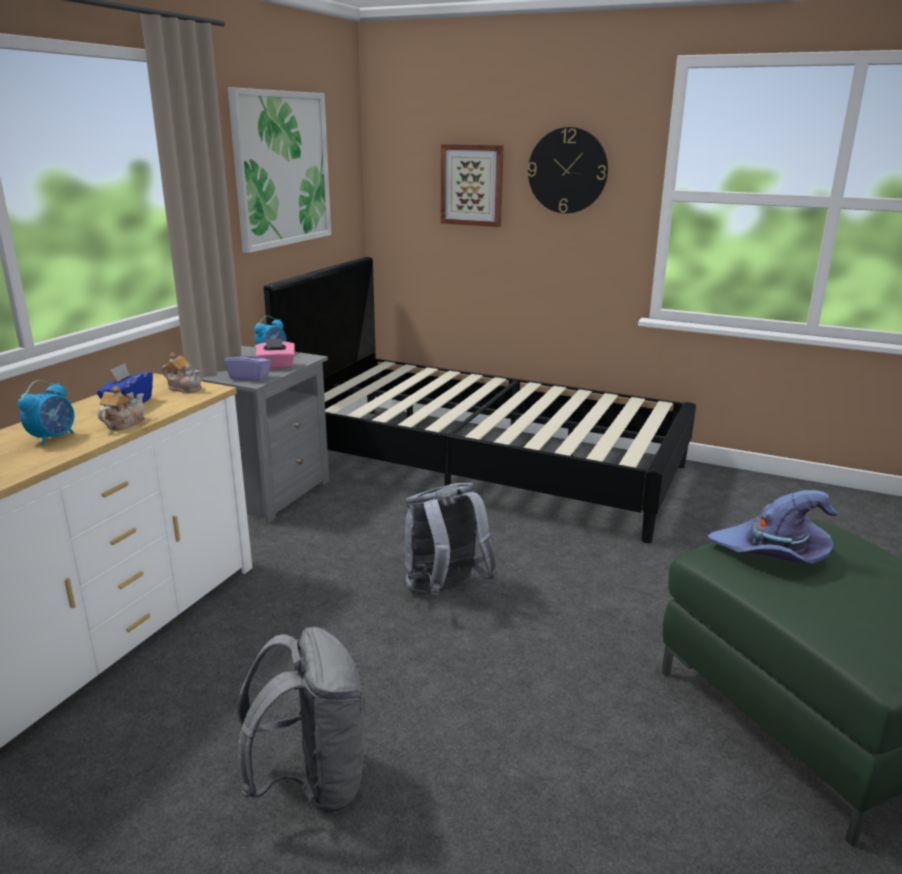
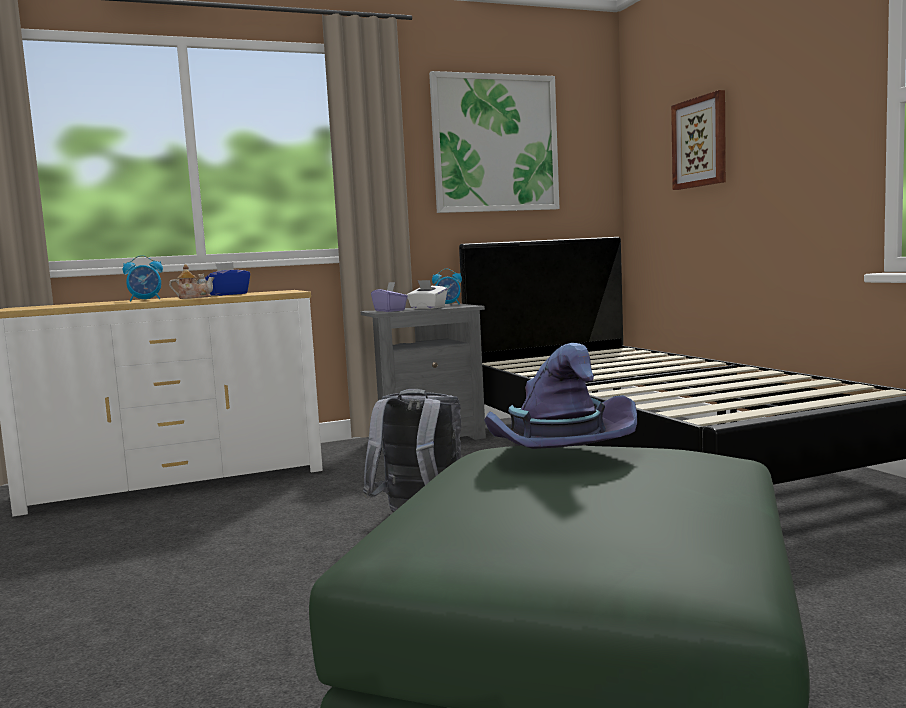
camera: 45 degrees right, 15 degrees down
(184, 388) = (281, 291): teapot -> none
(276, 366) = (427, 308): pink tissue box -> white tissue box
(312, 783) = (101, 583): grey backpack -> none
(567, 170) = (784, 99): wall clock -> none

